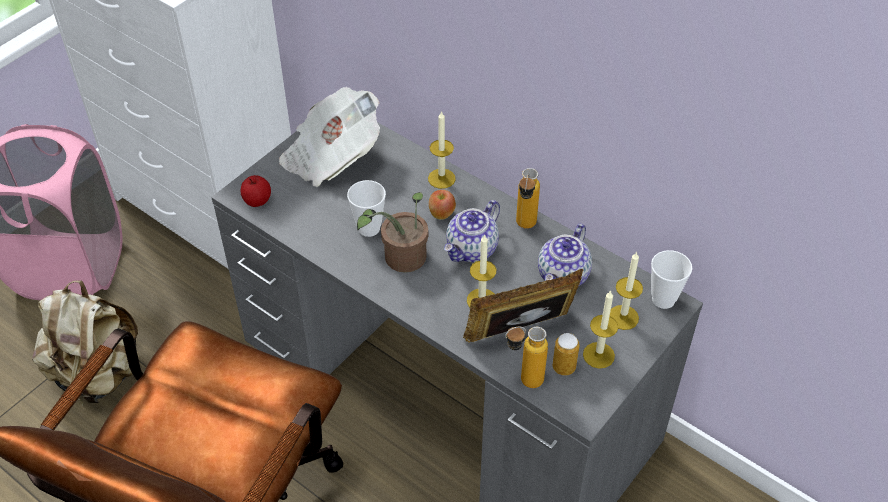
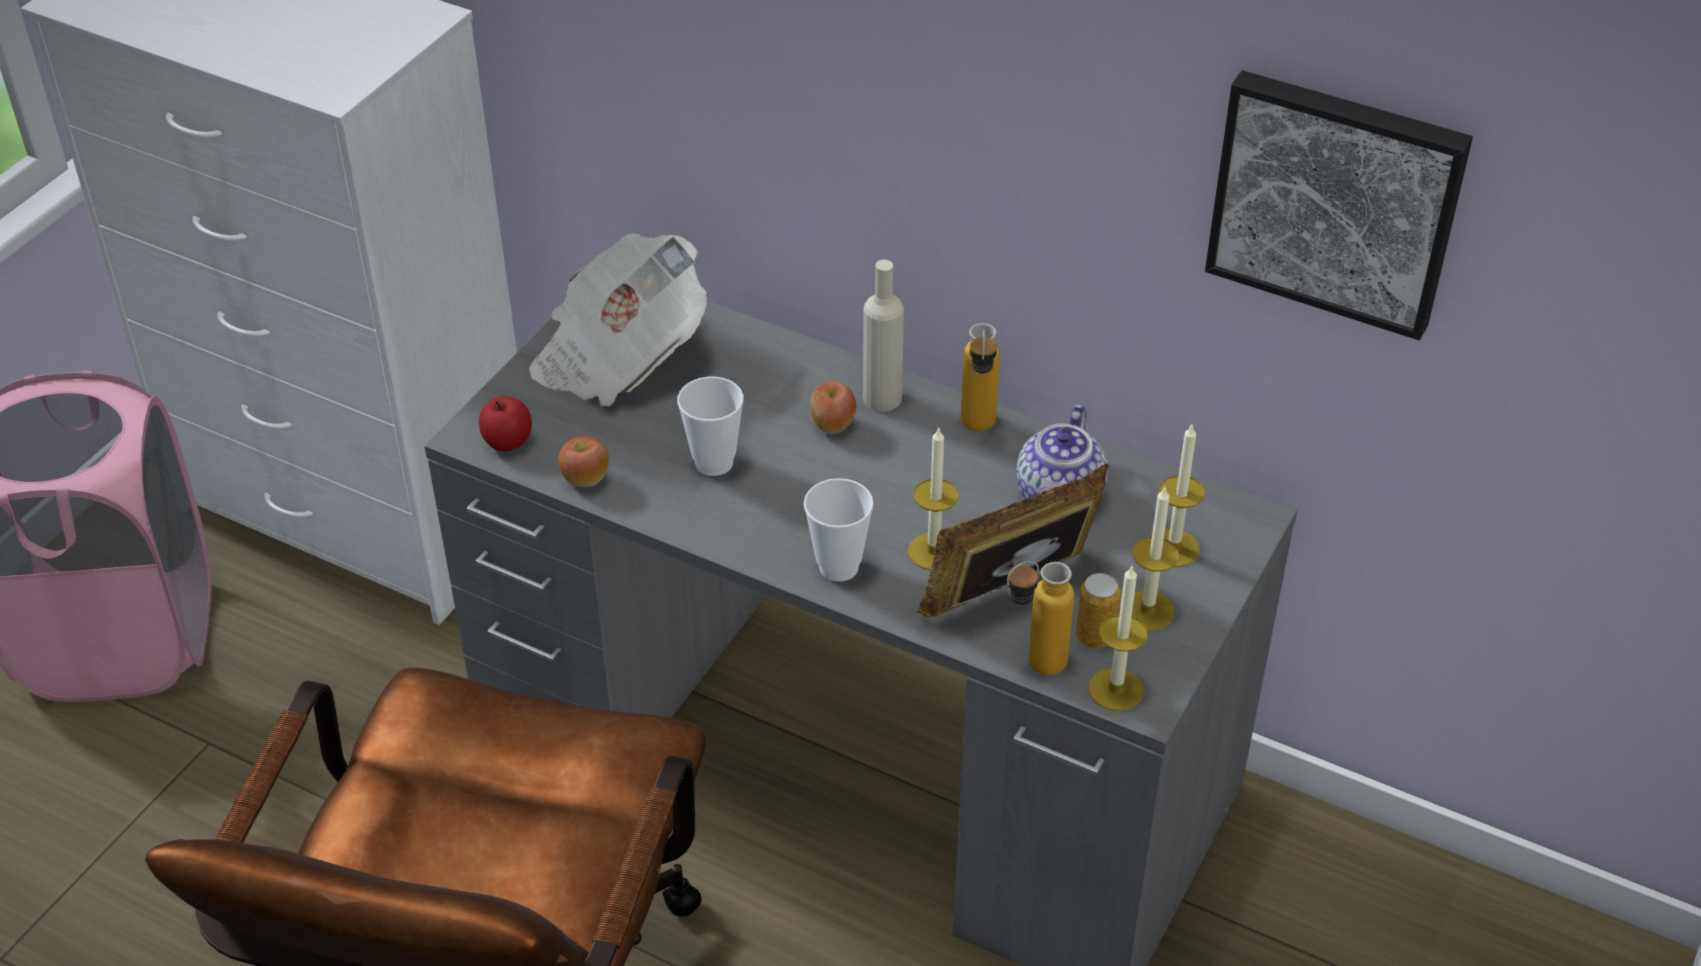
camera: 10 degrees left, 5 degrees down
(98, 374) = (216, 814): beige backpack -> none
(294, 229) = (585, 479): none -> apple
(400, 259) = (779, 505): potted plant -> none
(441, 178) = (818, 369): candle -> candle (1116, 689)
(472, 249) = (898, 475): teapot -> none
(474, 200) = (882, 398): none -> beige bottle
(663, 299) = (1232, 513): cup -> cup (838, 567)
(740, 130) = (1336, 199): none -> picture

